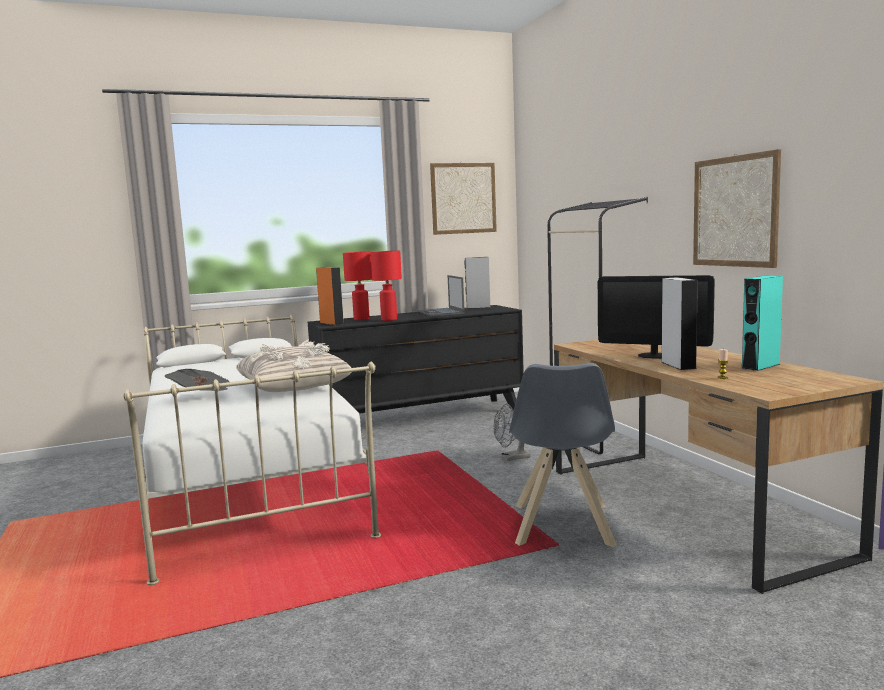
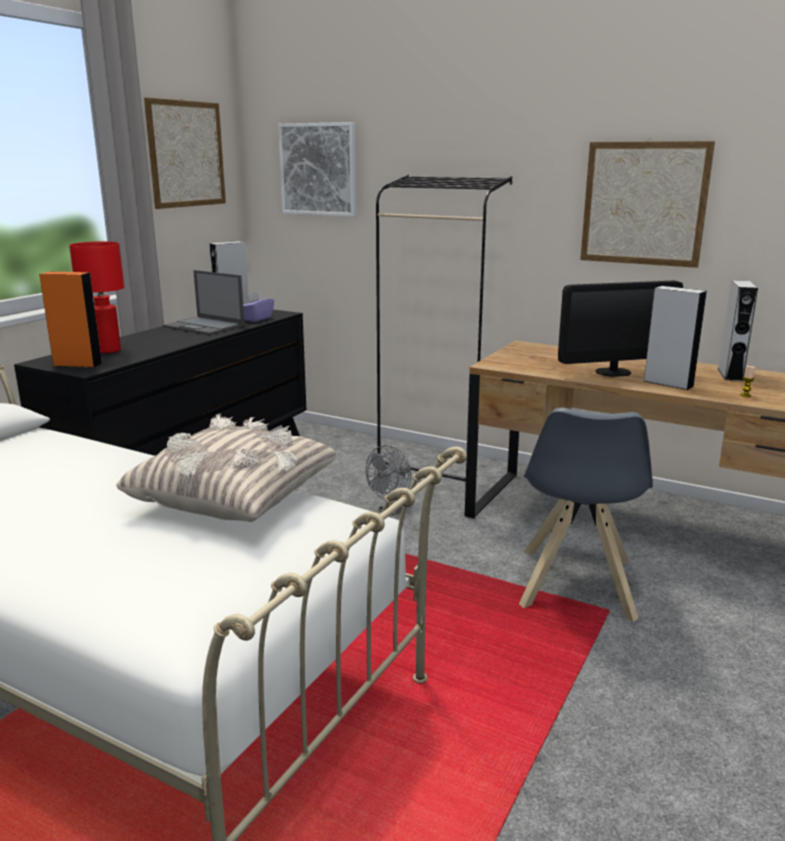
camera: 40 degrees left, 10 degrees up
(202, 397) = (114, 560): newspaper -> none
(389, 320) = (161, 347): red table lamp -> none
(482, 311) = (256, 319): none -> purple tissue box
(550, 203) = (319, 169): none -> picture
(562, 526) = (576, 586): grey chair -> grey chair turned 45 degrees clockwise
(760, 366) = (730, 374): turquoise speaker -> grey speaker

